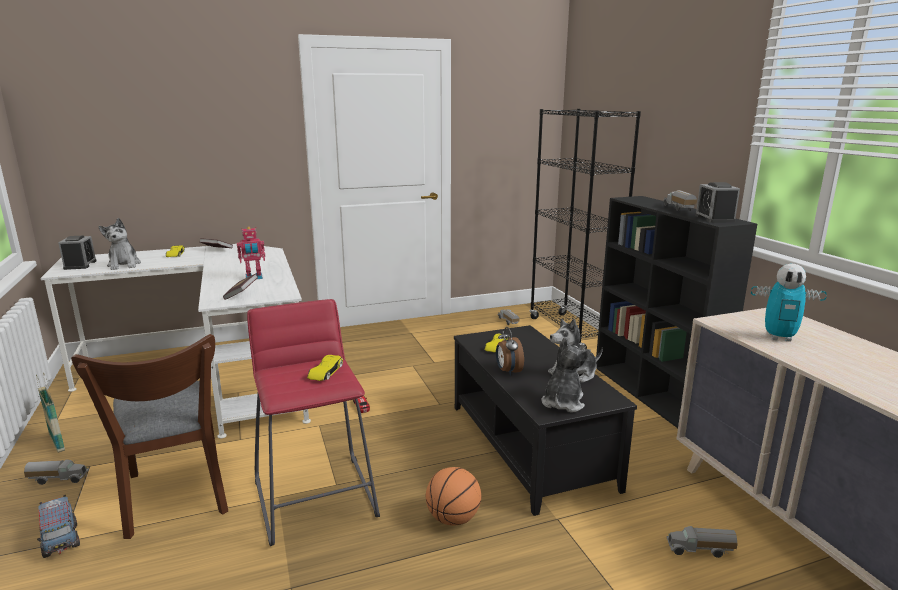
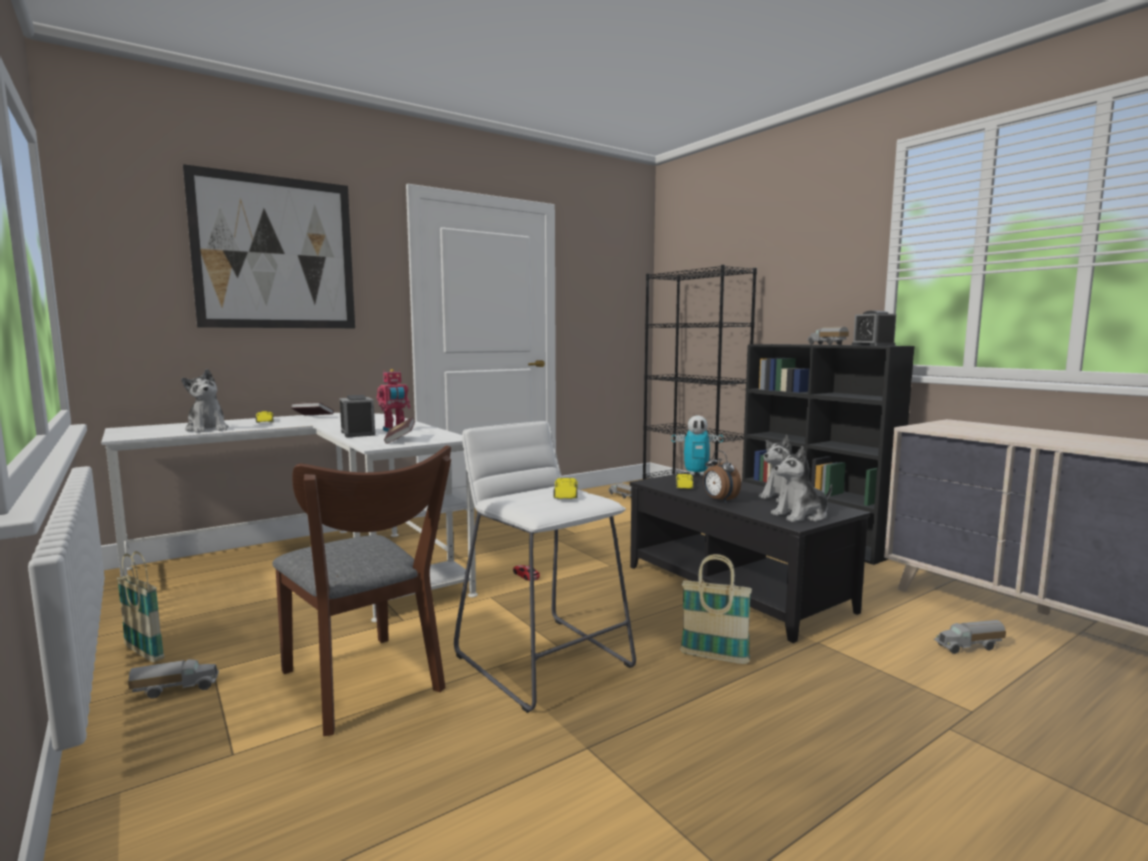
camera: 15 degrees left, 10 degrees down
(60, 540) = (229, 752): toy truck -> none
(80, 265) = (144, 431): alarm clock -> alarm clock (358, 433)
(182, 109) = (275, 253): none -> picture
(316, 497) = (543, 660): red stool -> white stool
(453, 519) = (714, 657): basketball -> basket
(562, 402) = (801, 516): plush toy -> plush toy turned 120 degrees counterclockwise
(779, 337) = (985, 432): toy robot -> toy robot (696, 474)

